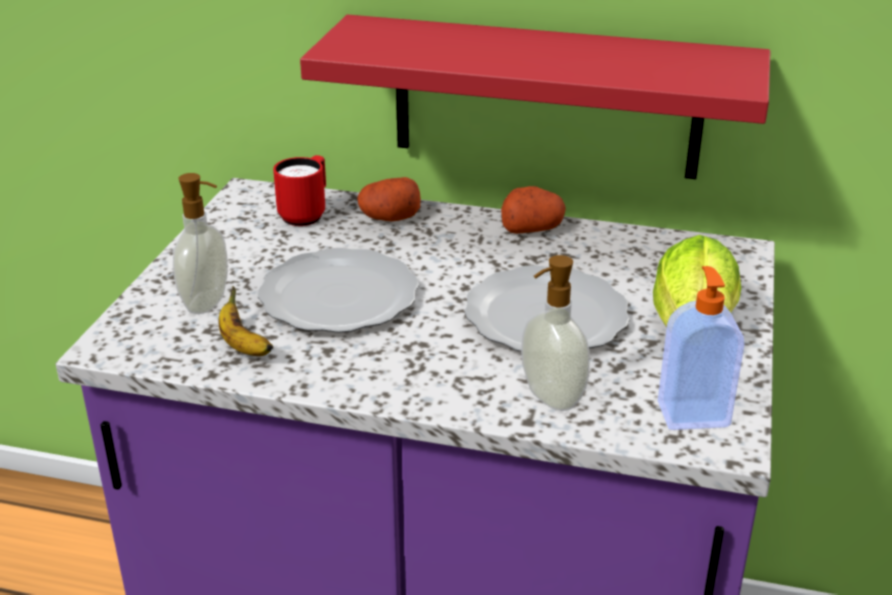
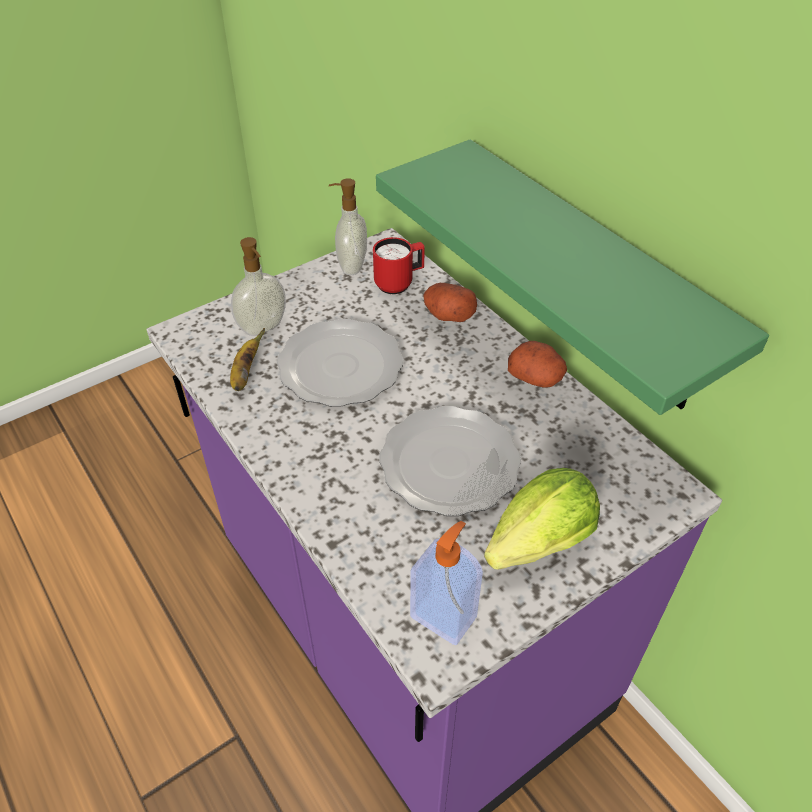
camera: 40 degrees right, 15 degrees up
(546, 97) = (587, 277): red shelf -> green shelf
(550, 398) = (368, 534): soap dispenser -> soap dispenser (351, 266)

